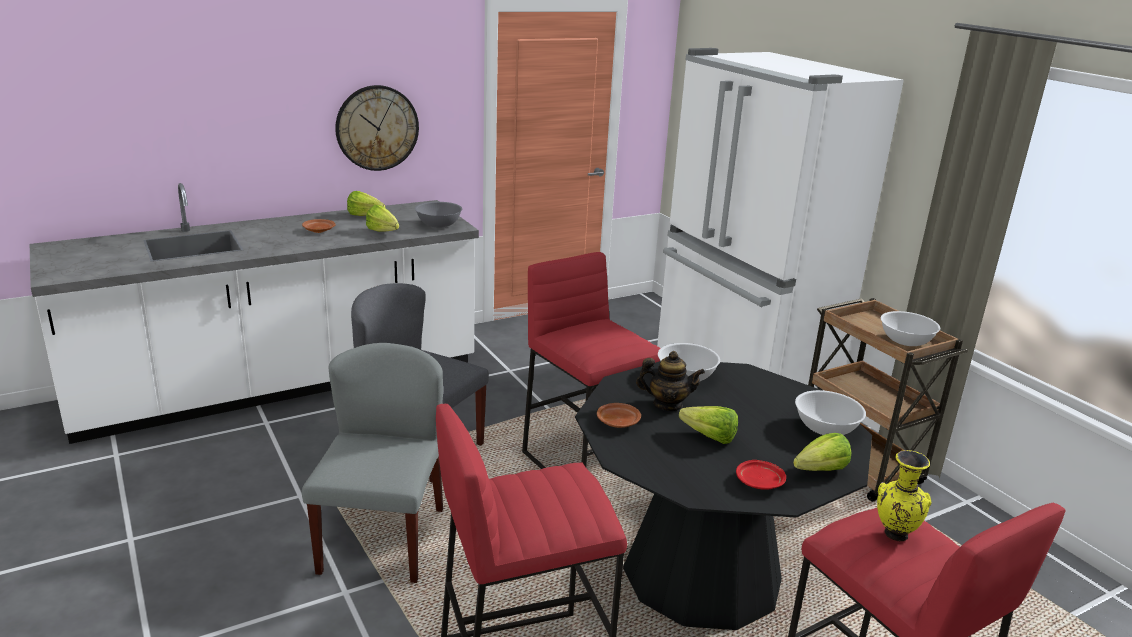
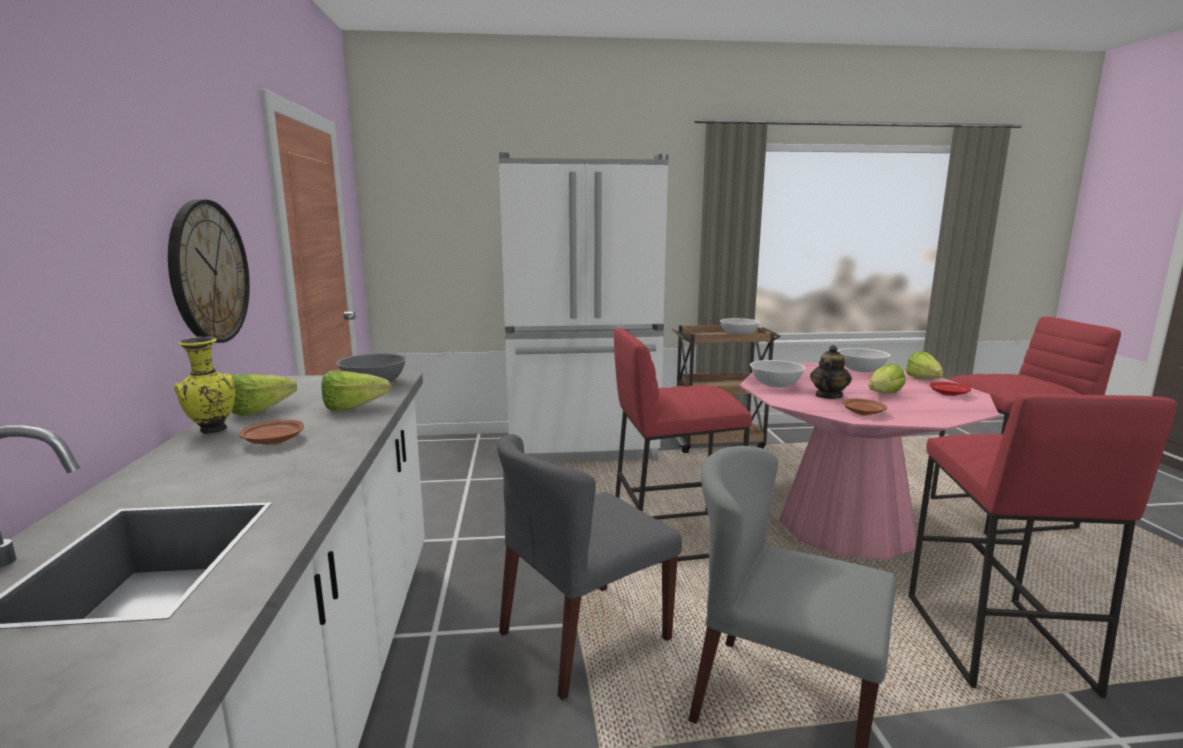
camera: 65 degrees left, 10 degrees down
(702, 574) = (846, 526): black dining table -> pink dining table
(894, 535) = (1008, 378): yellow vase -> yellow vase (212, 431)

